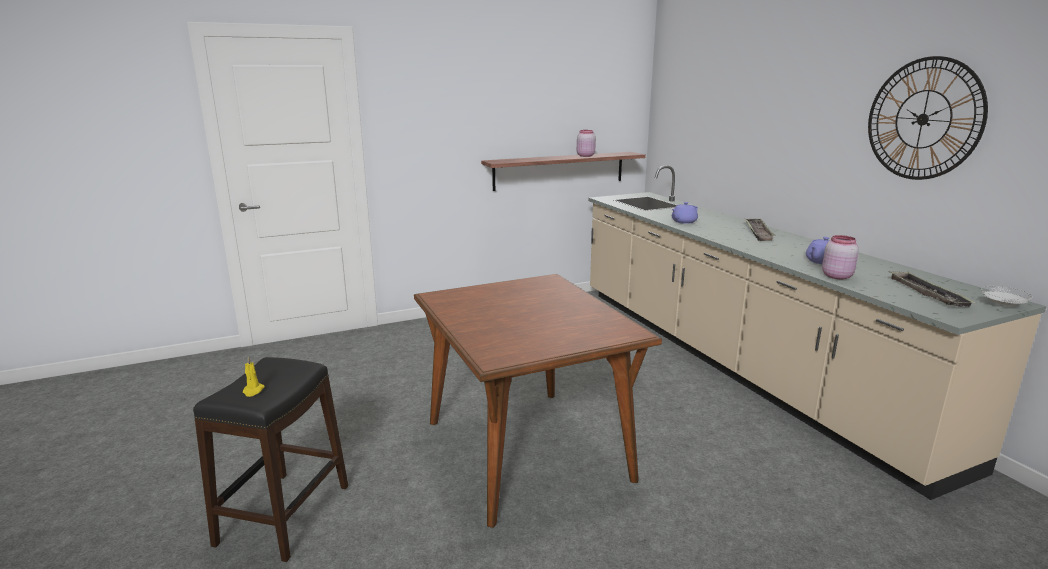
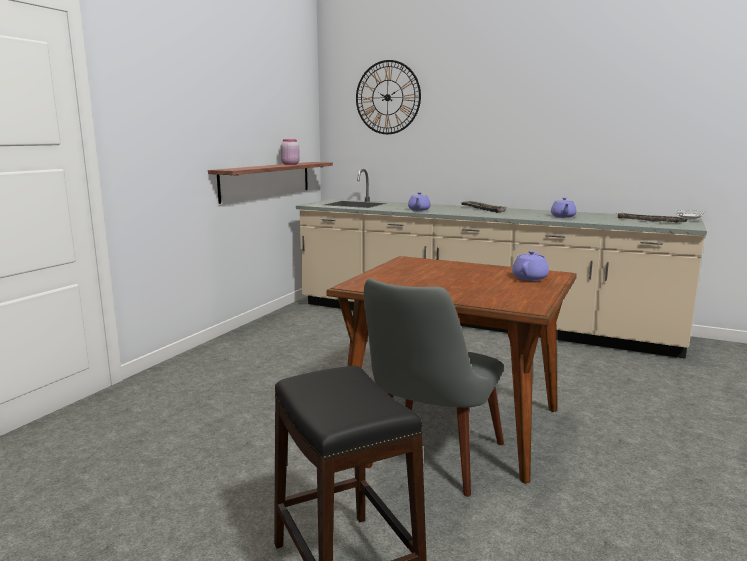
camera: 40 degrees left, 5 degrees down
(253, 391) = (360, 403): yellow candle -> none
(450, 473) = (428, 463): none -> grey chair
(593, 329) = (530, 278): none -> purple teapot
(836, 276) = (592, 221): pink jar -> none
(923, 119) = (598, 110): wall clock -> wall clock (387, 97)

